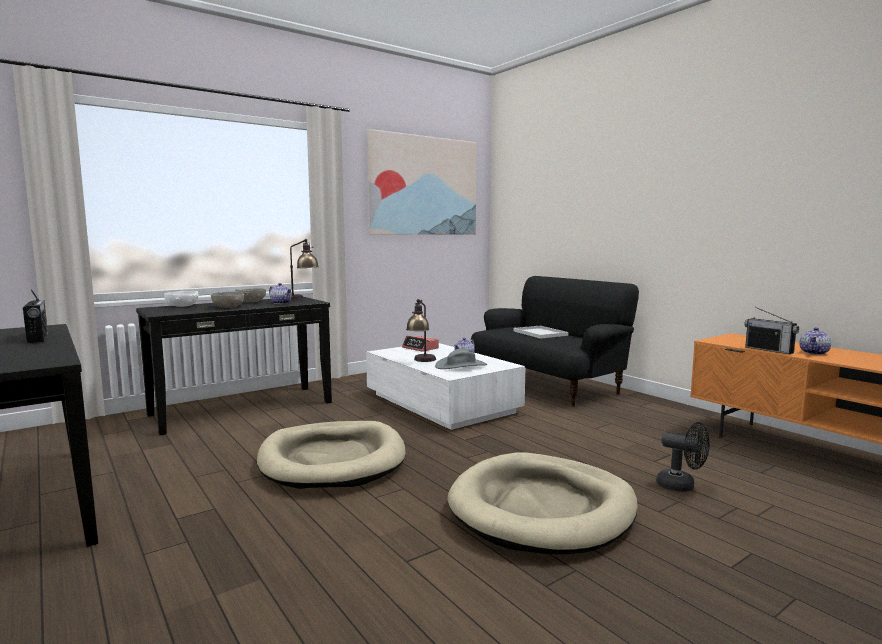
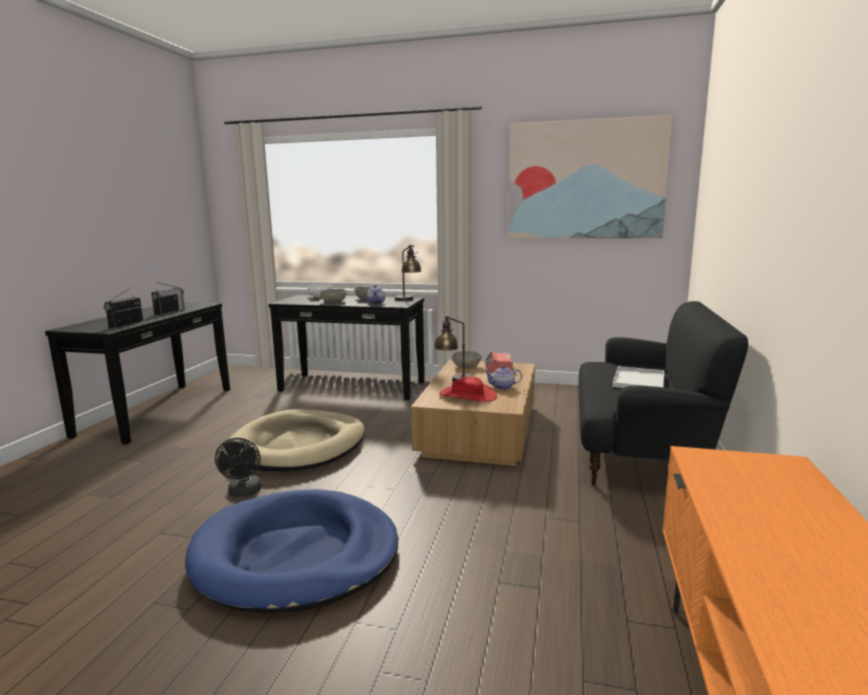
camera: 50 degrees right, 5 degrees up
(396, 352) = (466, 366): none -> grey bowl
(441, 403) = (479, 430): white coffee table -> brown coffee table
(461, 366) = (467, 395): grey hat -> red hat
(542, 508) = (296, 555): beige dog bed -> blue dog bed
(682, 486) = (446, 621): black fan -> black fan (244, 492)
(769, 350) = (715, 501): radio -> radio (126, 324)
(814, 353) = (781, 541): teapot -> none

